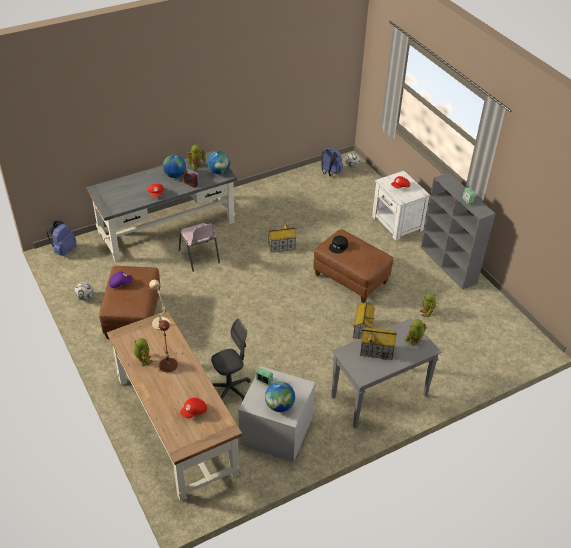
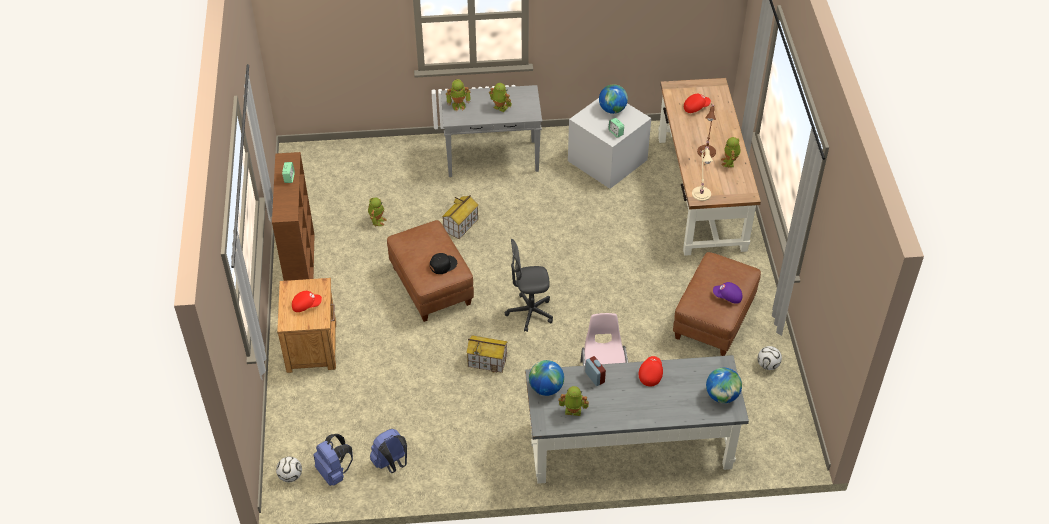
camera: 155 degrees left, 5 degrees up
(63, 250) = (786, 452): blue backpack -> blue backpack (391, 463)
(175, 175) = (612, 401): globe -> globe (722, 396)
(230, 389) = (634, 208): grey office chair -> grey office chair (530, 313)
(377, 350) = (500, 108): toy house -> toy robot
(397, 224) = (312, 346): white nightstand -> brown nightstand
(448, 265) = (301, 267): grey bookcase -> brown bookcase

